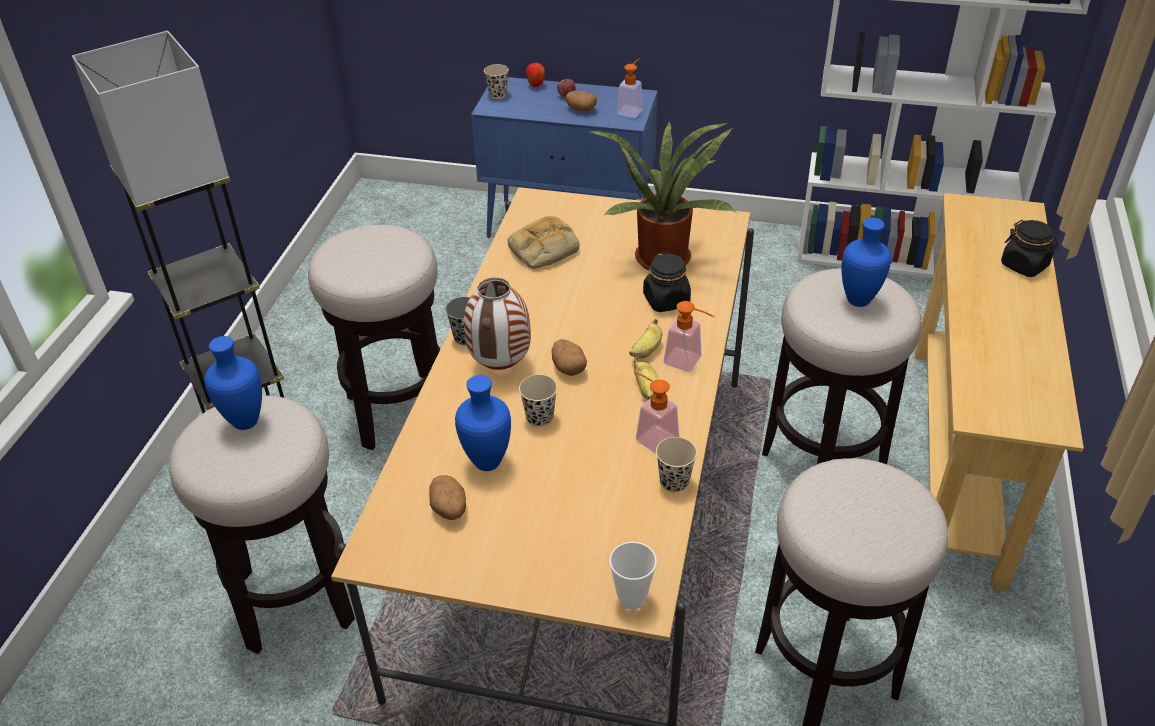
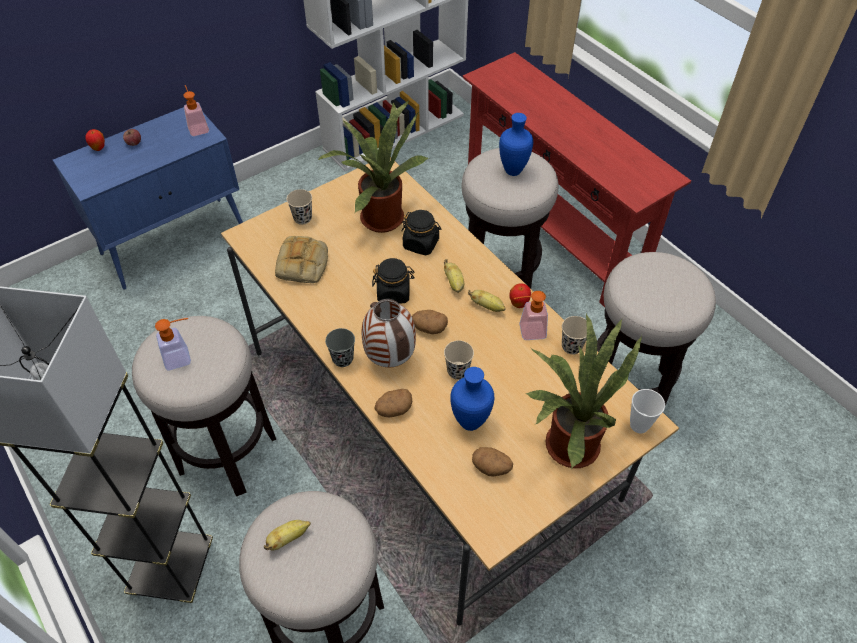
camera: 50 degrees left, 10 degrees up
(243, 422) = (288, 538): blue vase -> banana
(498, 95) = (79, 173): beige cup -> beige cup (302, 218)
(542, 549) = (567, 442): none -> potted plant
(581, 109) = (161, 148): potato -> potato (393, 410)
(679, 410) = (518, 304): none -> apple
(688, 362) = (484, 272): soap dispenser -> soap dispenser (182, 357)
(957, 458) = (552, 230): beige console table -> red console table
(1024, 265) = (552, 96): black jar -> black jar (394, 293)

